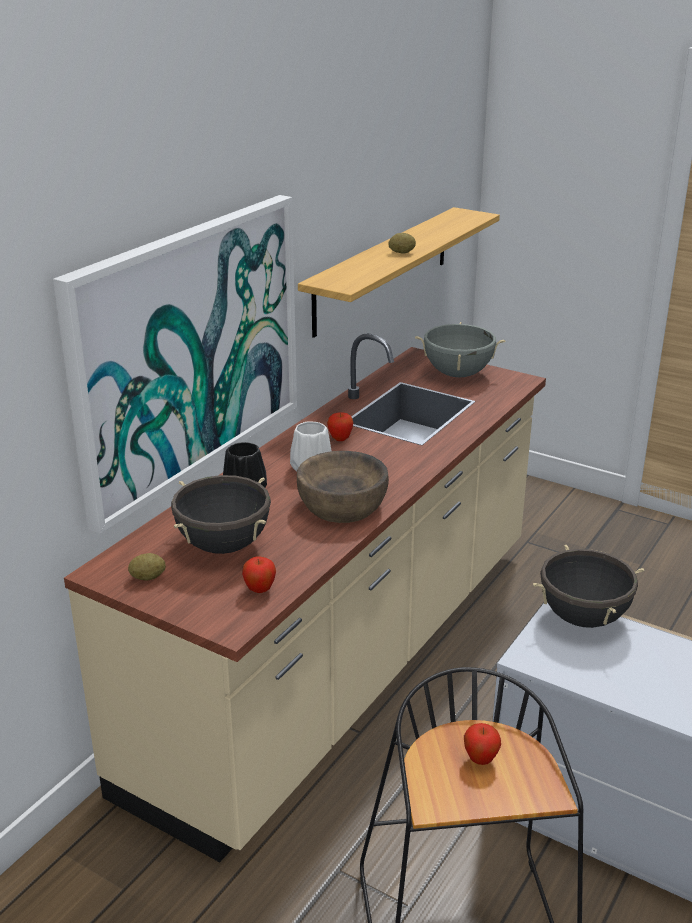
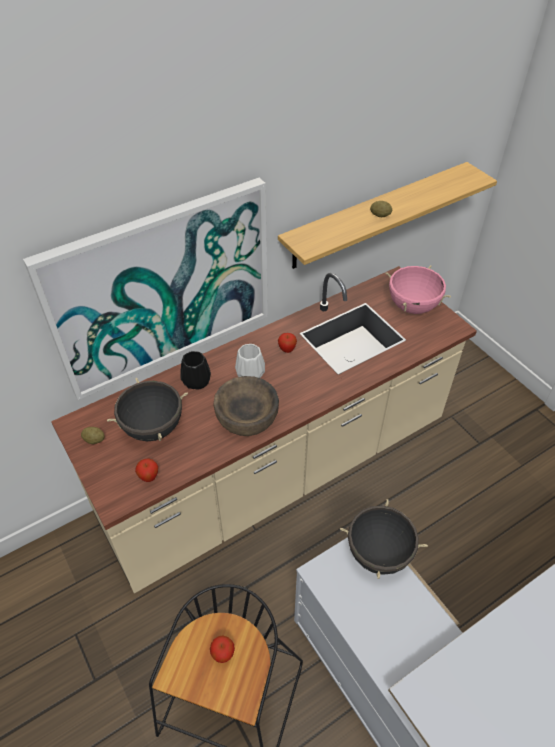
camera: 25 degrees right, 20 degrees up
(458, 374) = (412, 306): grey cooking pot -> pink cooking pot

